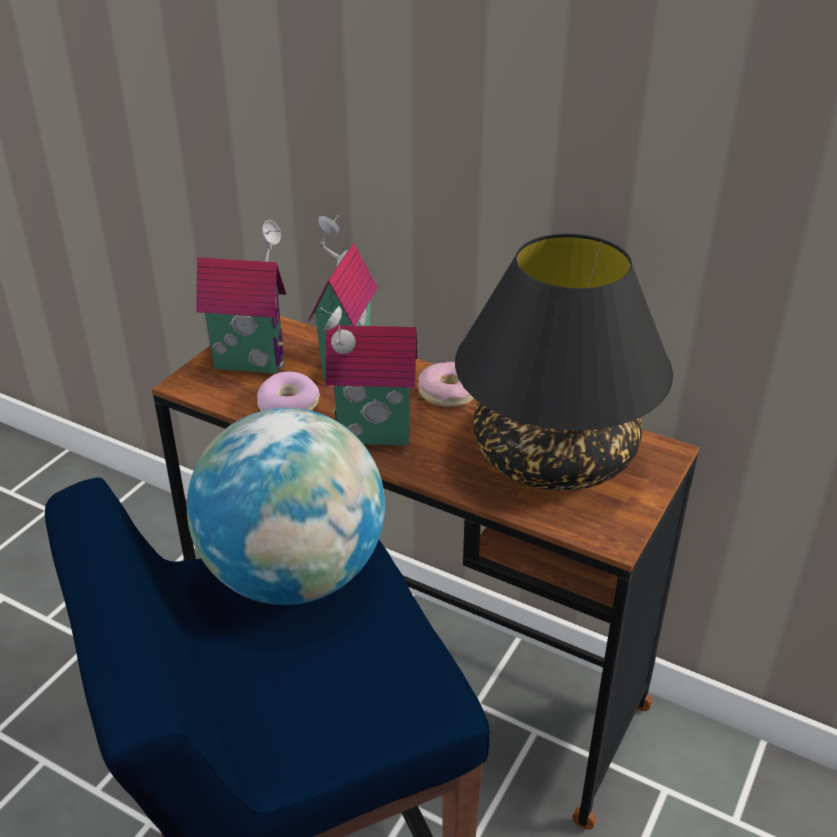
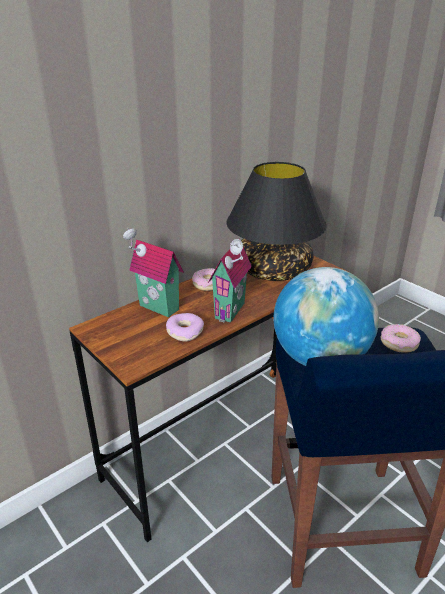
camera: 70 degrees left, 5 degrees down
(251, 360) = (128, 338): toy house -> none
(393, 686) = (399, 343): none -> donut

